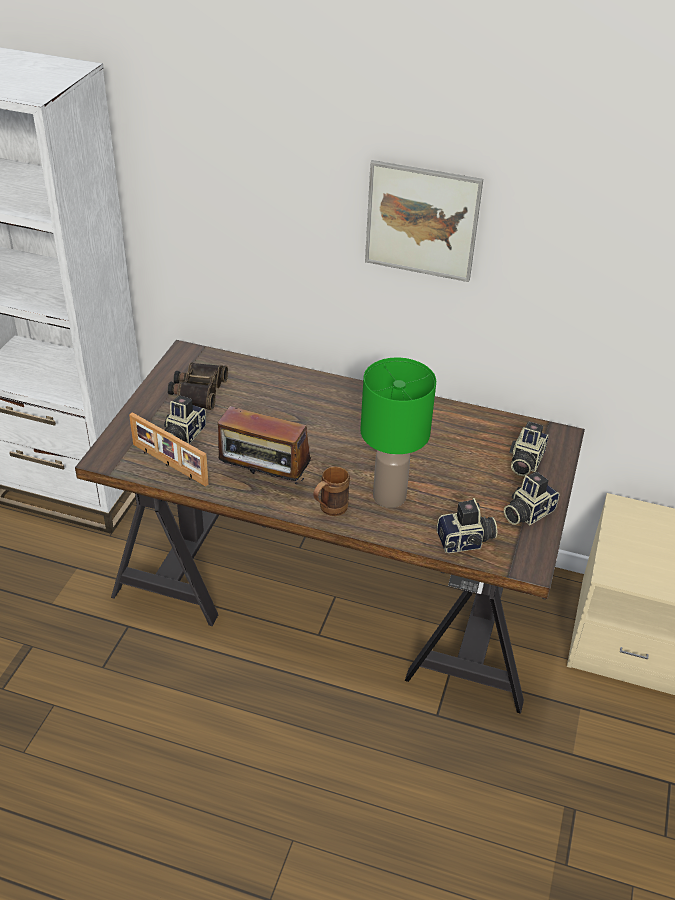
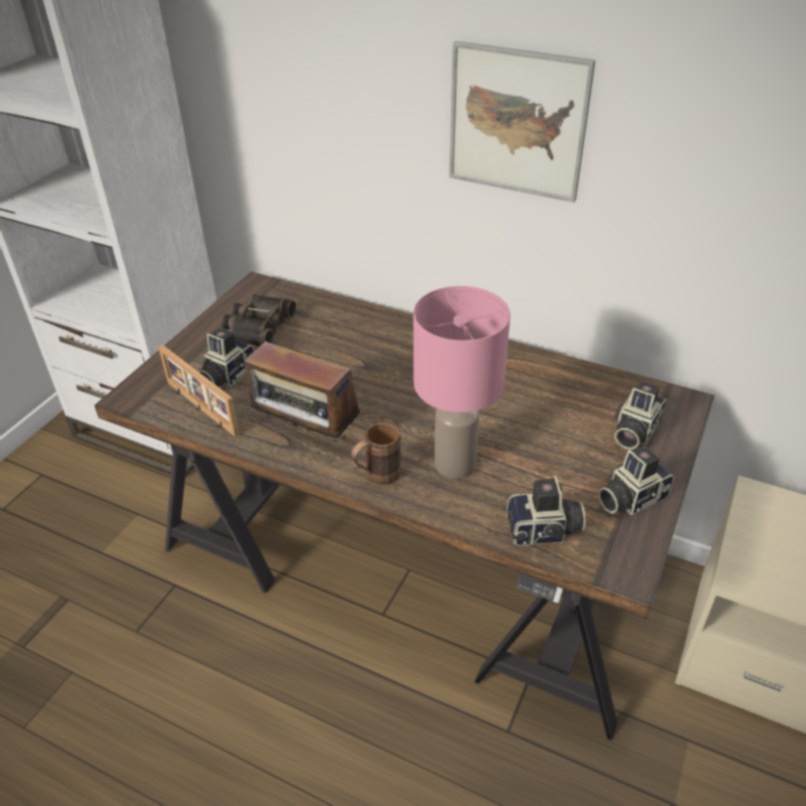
camera: 10 degrees right, 0 degrees up
(388, 496) = (453, 464): green table lamp -> pink table lamp

